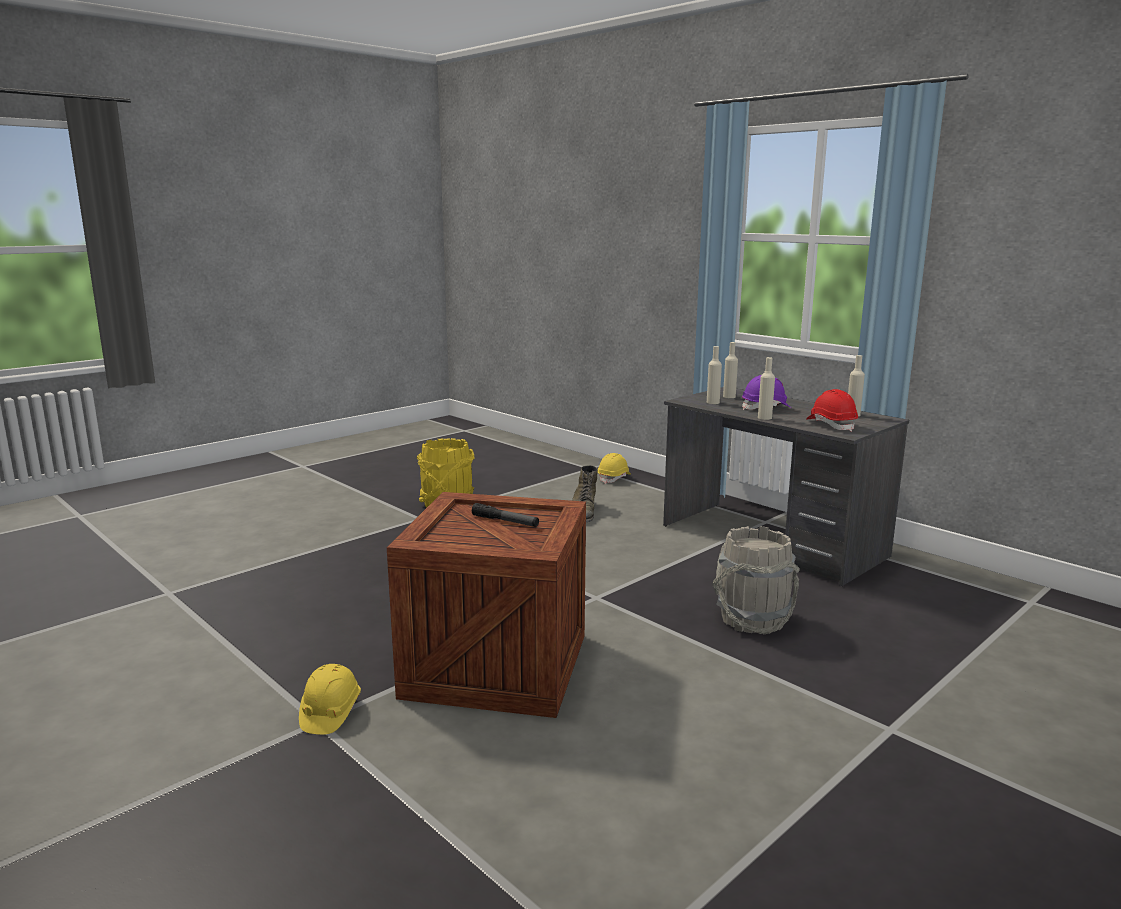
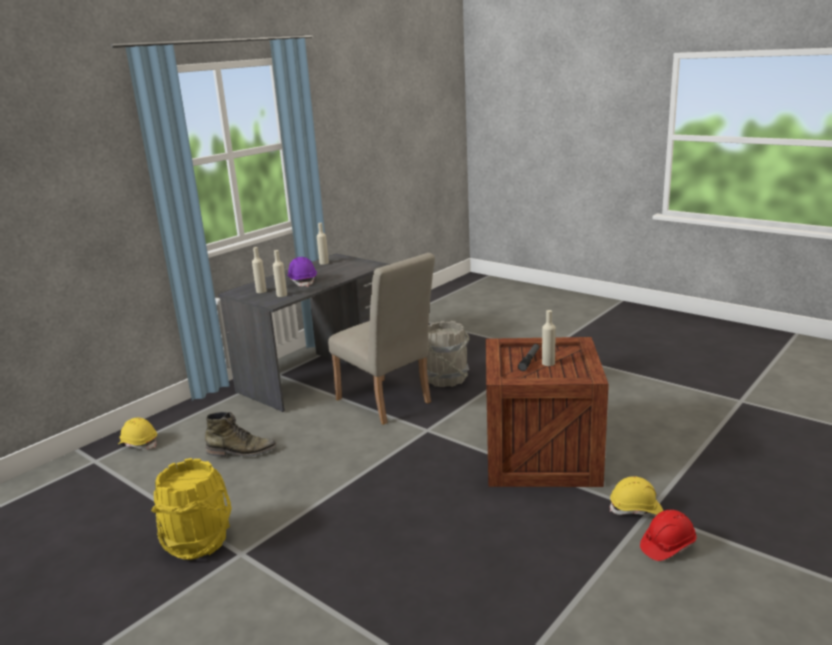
camera: 95 degrees left, 5 degrees up
(676, 577) = (387, 403): none -> beige chair
(764, 418) = (333, 281): beige bottle -> beige bottle (548, 363)
(831, 425) = (353, 267): red hard hat -> red hard hat (667, 546)

